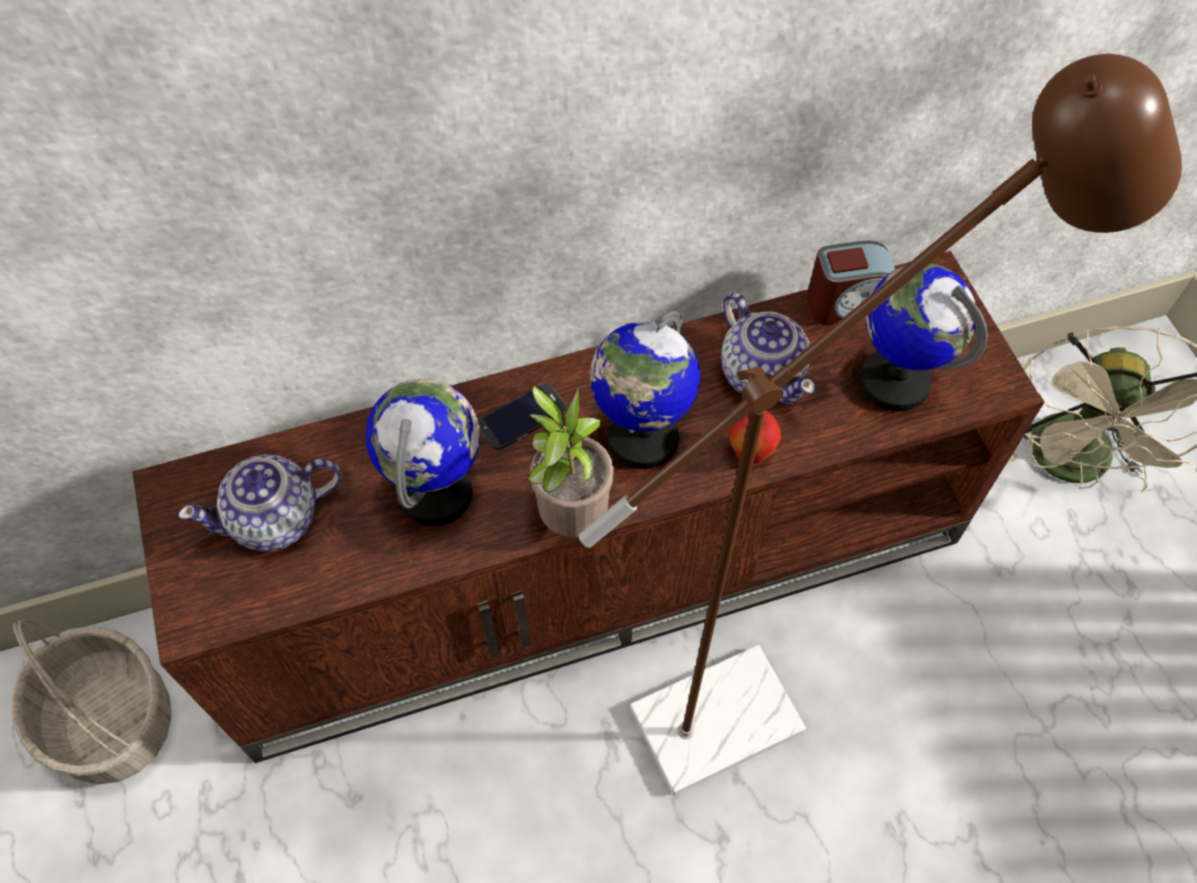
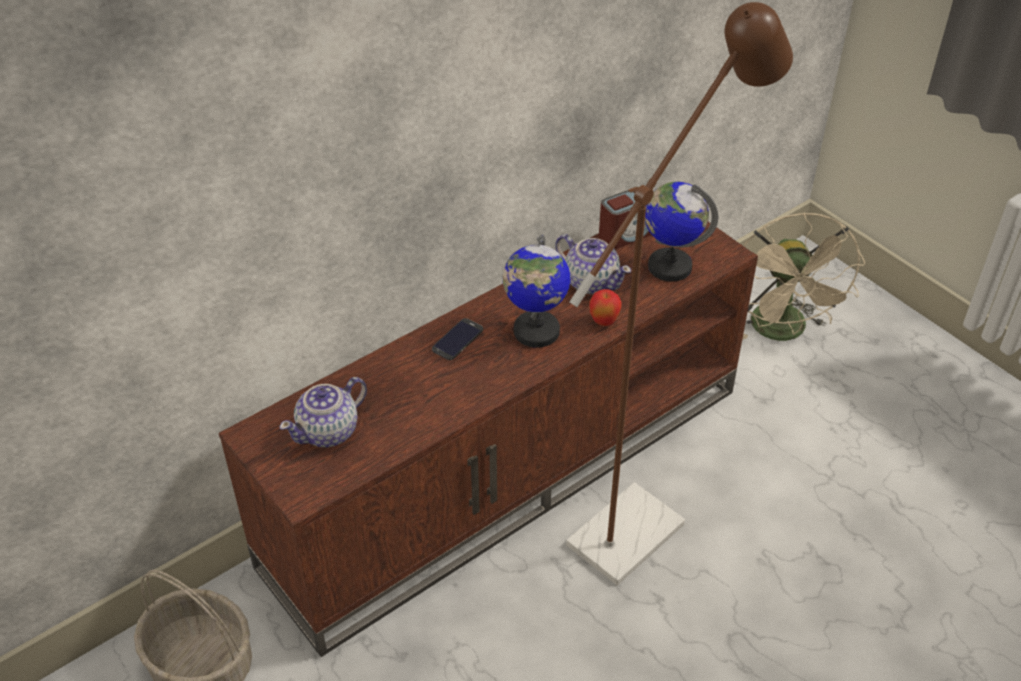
camera: 20 degrees left, 15 degrees down
(437, 492) = (424, 391): globe -> none
(570, 515) = (512, 380): potted plant -> none

